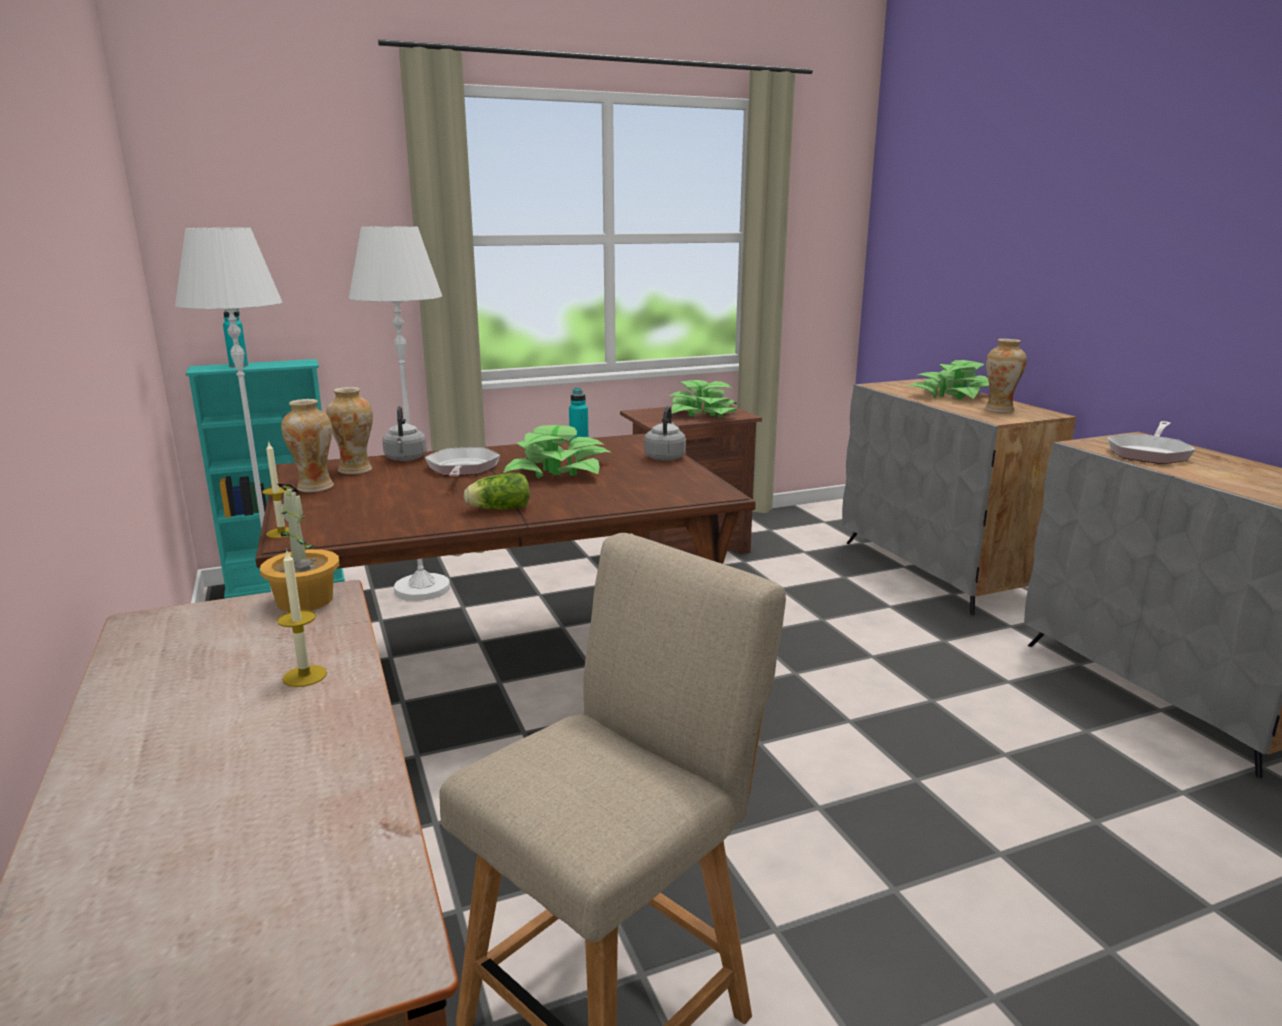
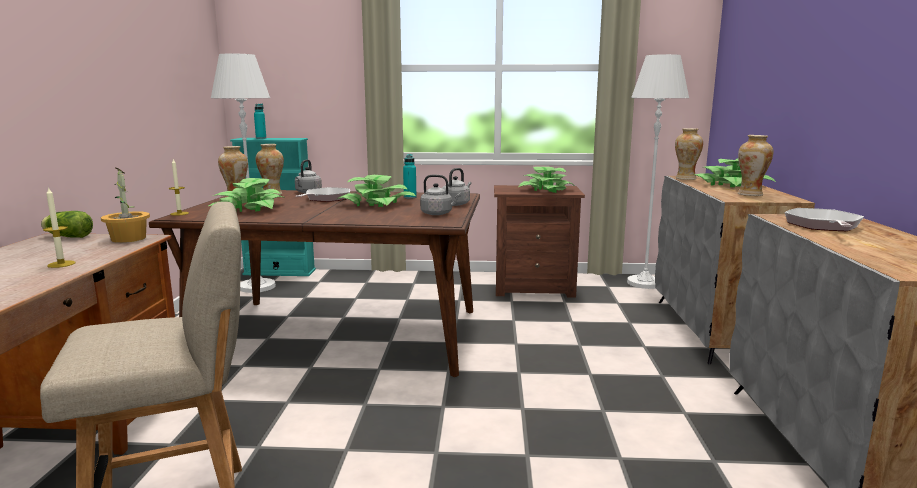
camera: 25 degrees right, 5 degrees down
(382, 506) = (249, 209): none -> potted plant
(422, 589) = (345, 286): white floor lamp -> white floor lamp (644, 283)
(497, 509) = (303, 216): lettuce -> lettuce (67, 236)
(677, 478) = (438, 214): none -> grey kettle
(886, 388) = (685, 178): none -> vase
(1149, 453) = (823, 226): frying pan -> frying pan turned 135 degrees clockwise

